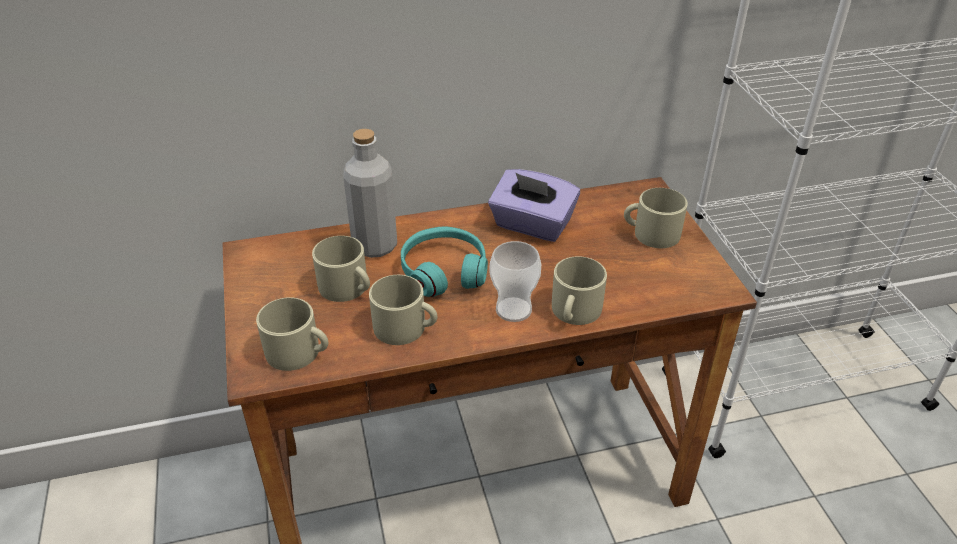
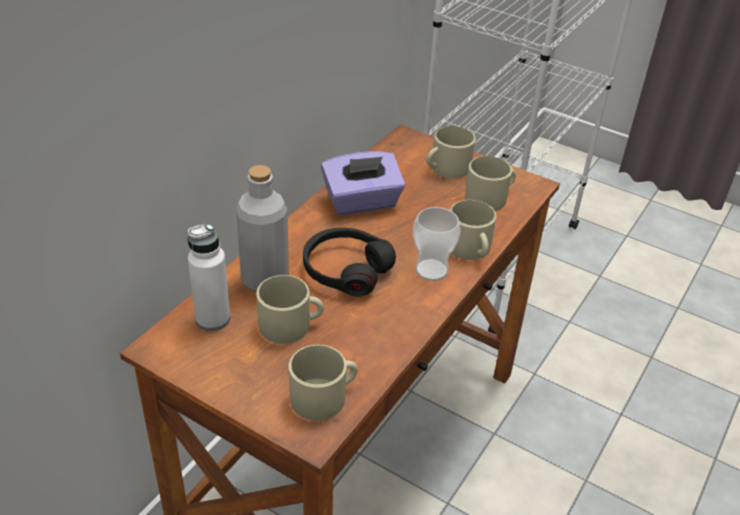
camera: 45 degrees left, 0 degrees up
(304, 253) = (212, 319): none -> white bottle
(406, 328) = (377, 328): beige mug -> beige mug (490, 197)
(444, 271) = (346, 270): turquoise headphones -> black headphones

